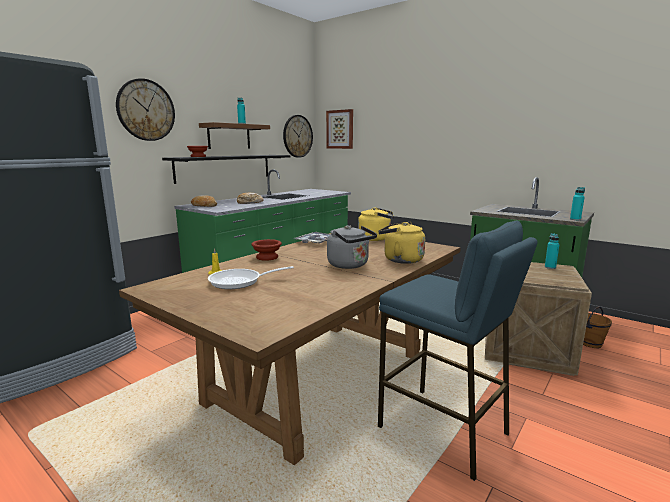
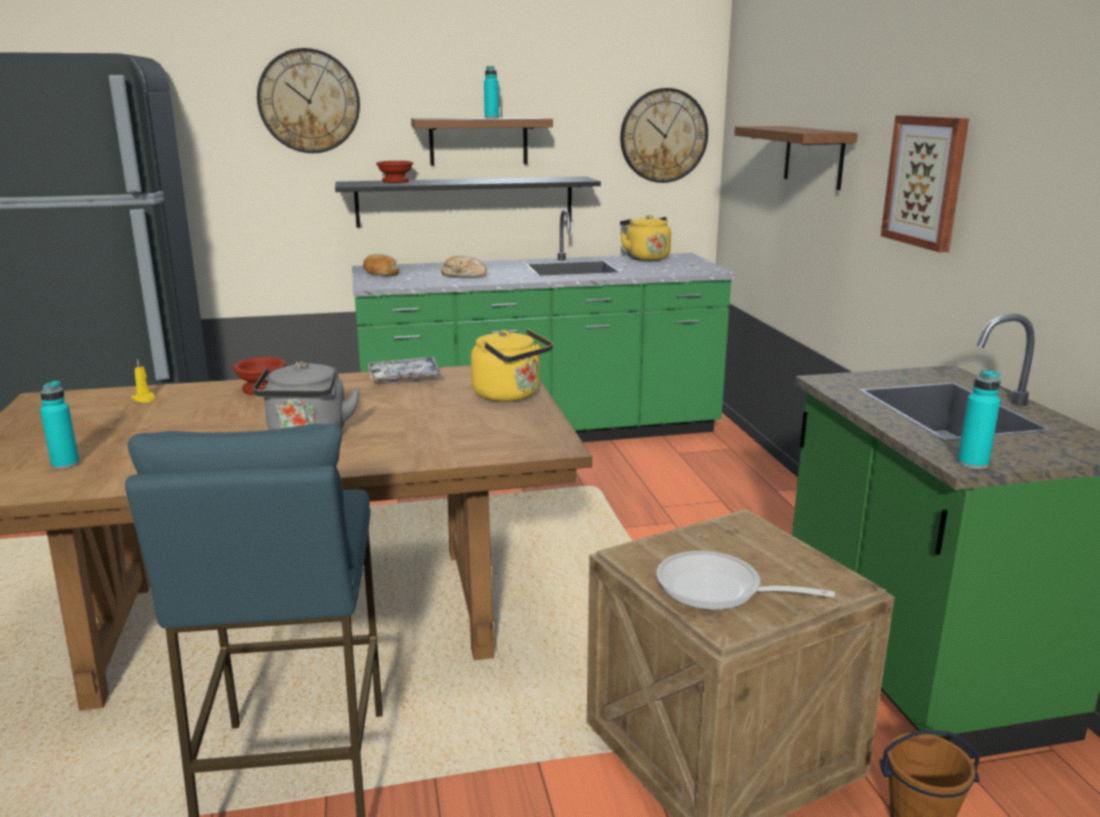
camera: 40 degrees right, 5 degrees up
(240, 282) = (127, 420): frying pan -> frying pan (718, 590)
(340, 129) = (752, 122): picture -> picture (926, 181)
(388, 139) = (813, 156): none -> shelf
(400, 260) = (403, 449): yellow kettle -> yellow kettle (645, 258)
(550, 267) = (806, 571): turquoise bottle -> turquoise bottle (65, 464)

